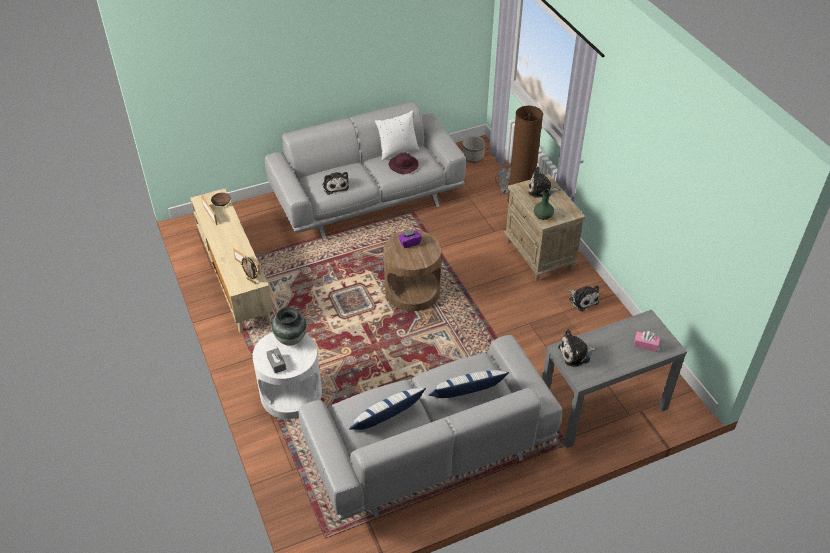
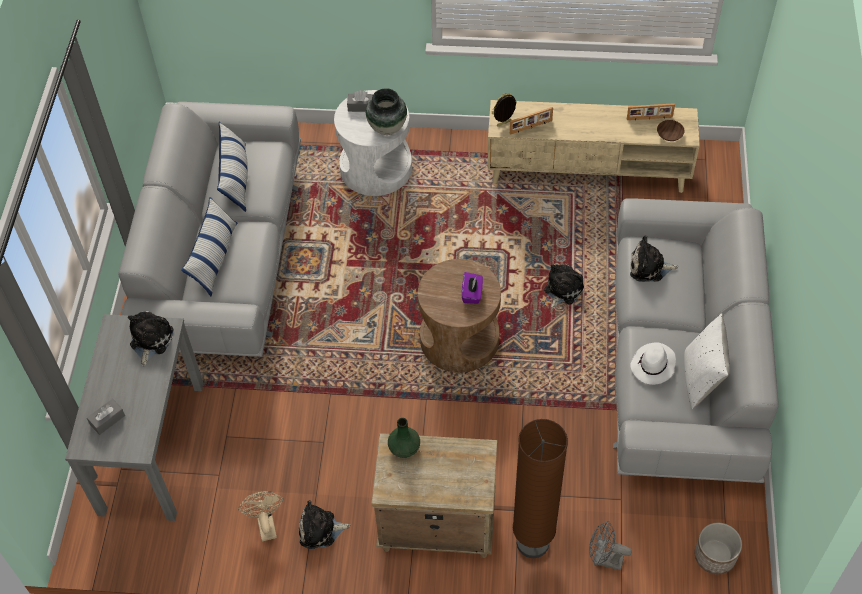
camera: 120 degrees right, 10 degrees up
(404, 166) = (653, 366): purple hat -> white hat
(541, 190) = (461, 478): plush toy -> plush toy (562, 290)
(600, 325) = (265, 524): none -> beige fan
(645, 345) = (107, 420): pink tissue box -> grey tissue box

